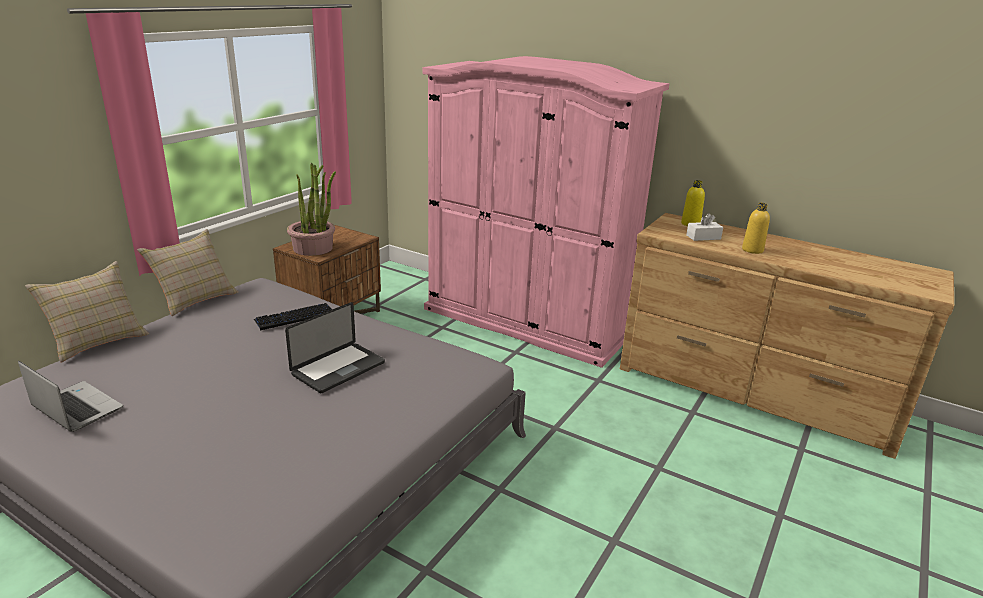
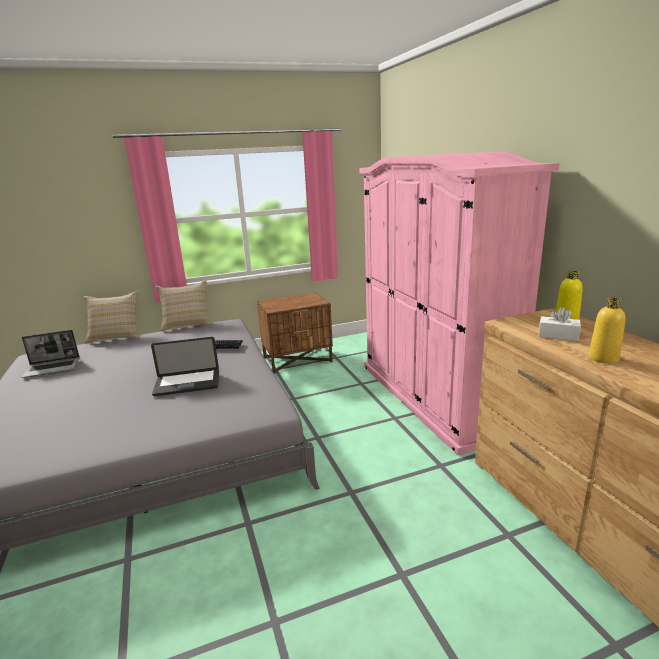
camera: 40 degrees right, 5 degrees down
(75, 408) = (53, 368): laptop -> laptop turned 90 degrees clockwise
(313, 248) = (278, 304): potted plant -> none

